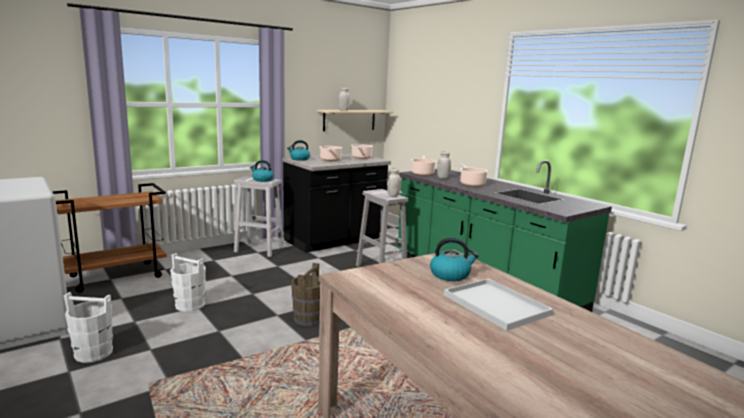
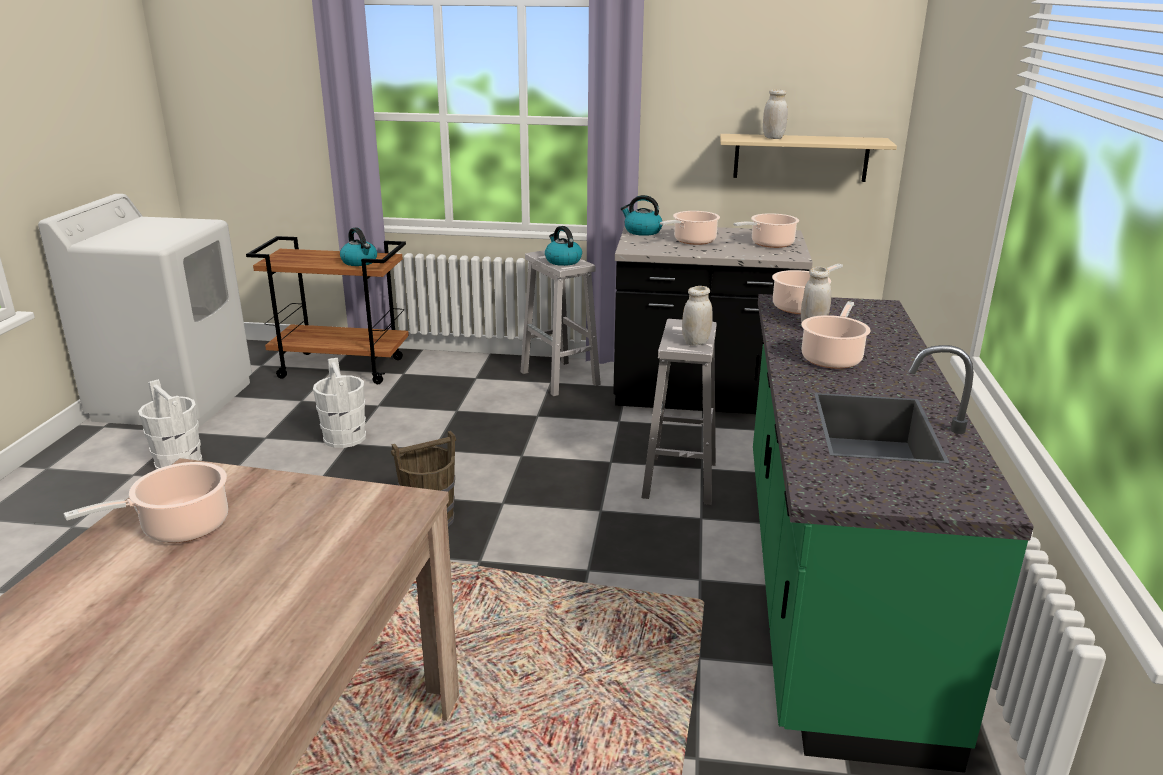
camera: 45 degrees right, 10 degrees up
(398, 291) = (180, 527): none -> cooking pot
(450, 275) = (306, 535): kettle -> kettle (360, 262)
(498, 305) = (212, 620): white tray -> none

